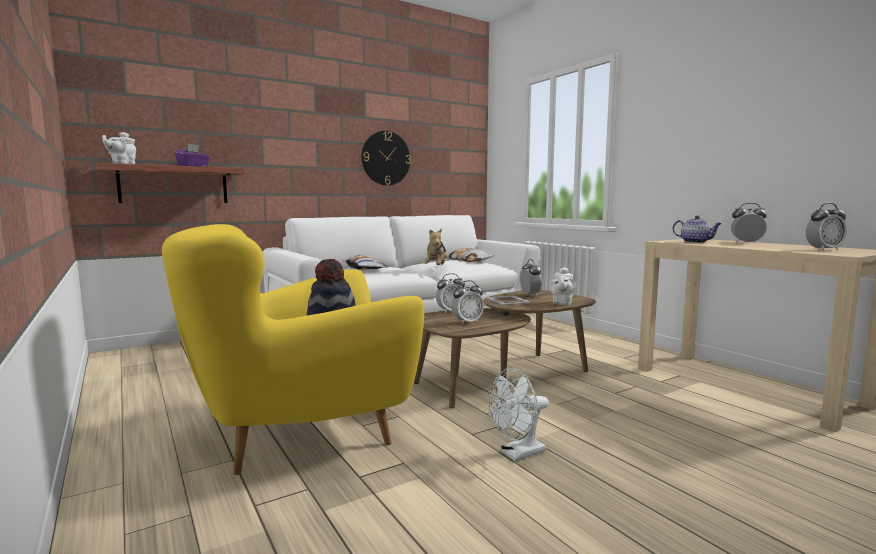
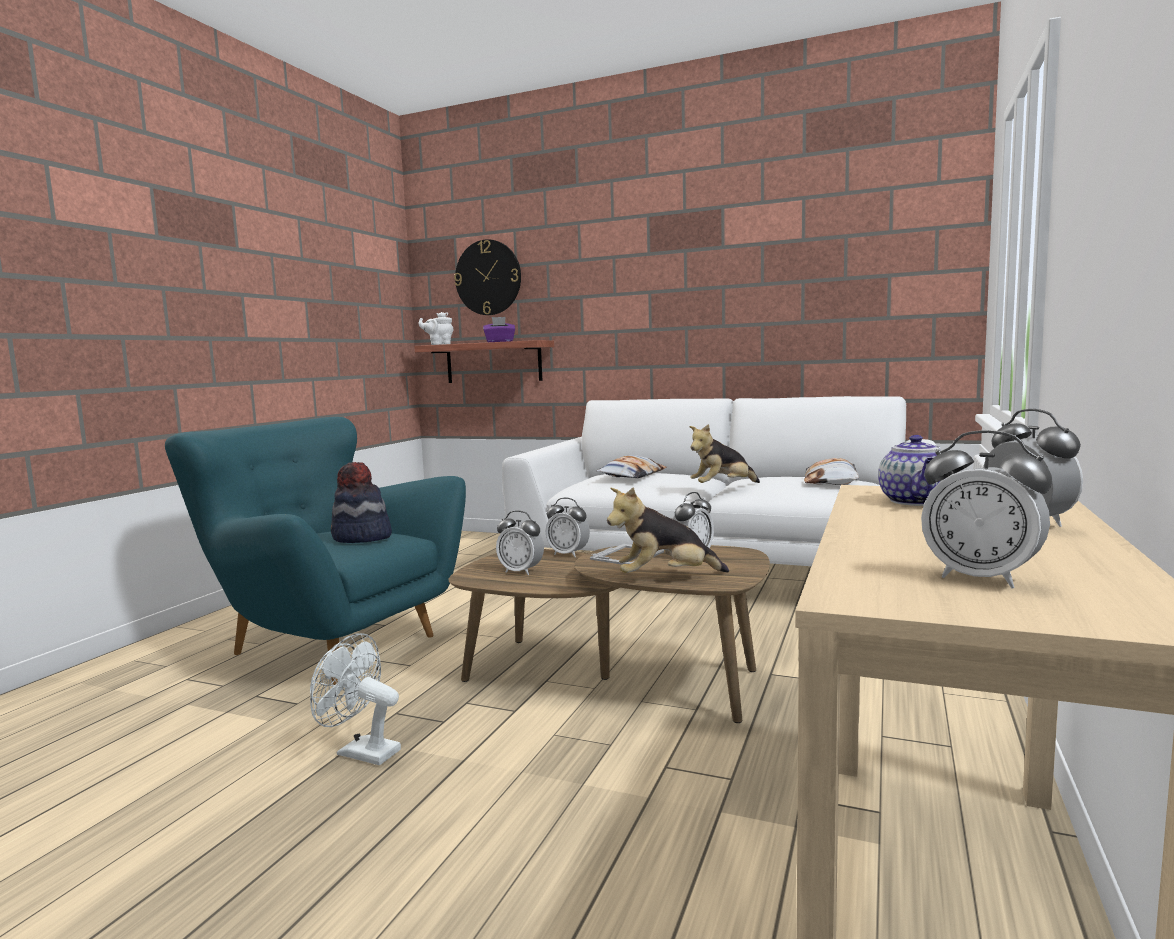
camera: 55 degrees right, 0 degrees up
(300, 433) = (330, 644): yellow armchair -> turquoise armchair
(386, 158) = (755, 305): wall clock -> wall clock (488, 277)
(562, 303) = (665, 578): white teapot -> plush toy

